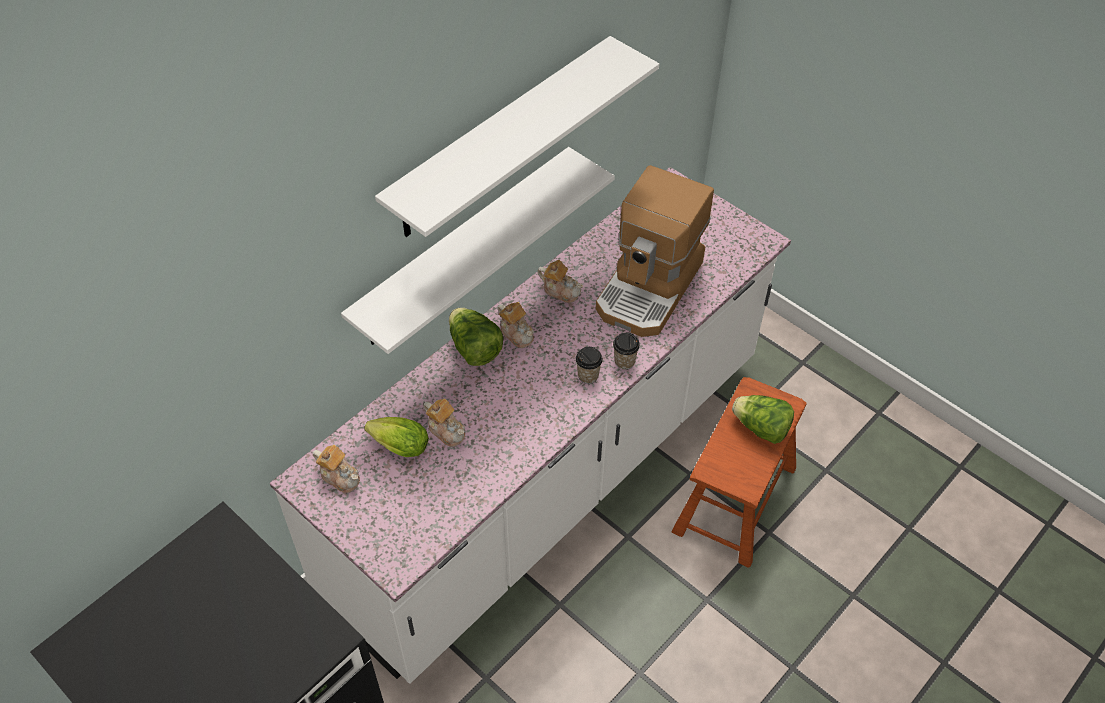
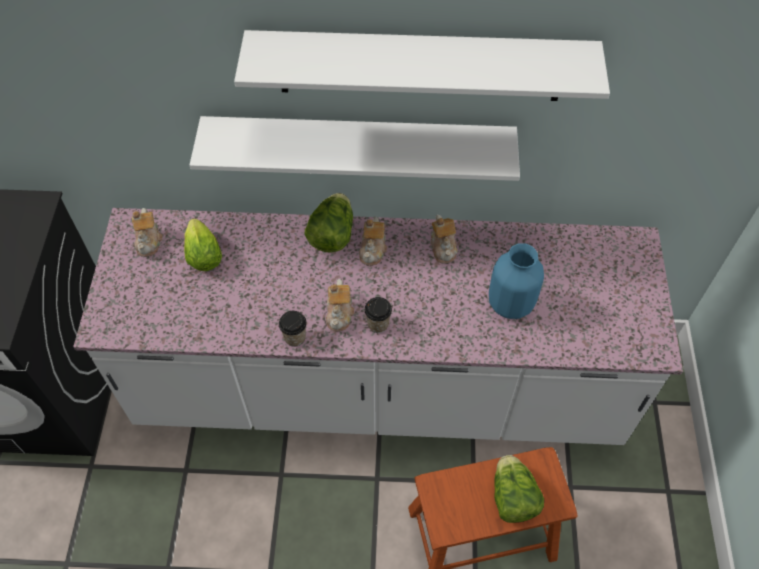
camera: 50 degrees right, 5 degrees up
(446, 430) = (242, 272): teapot -> teapot (340, 313)
(624, 361) = (416, 339): cup -> cup (295, 337)
(650, 288) = (511, 304): coffee machine -> blue vase

